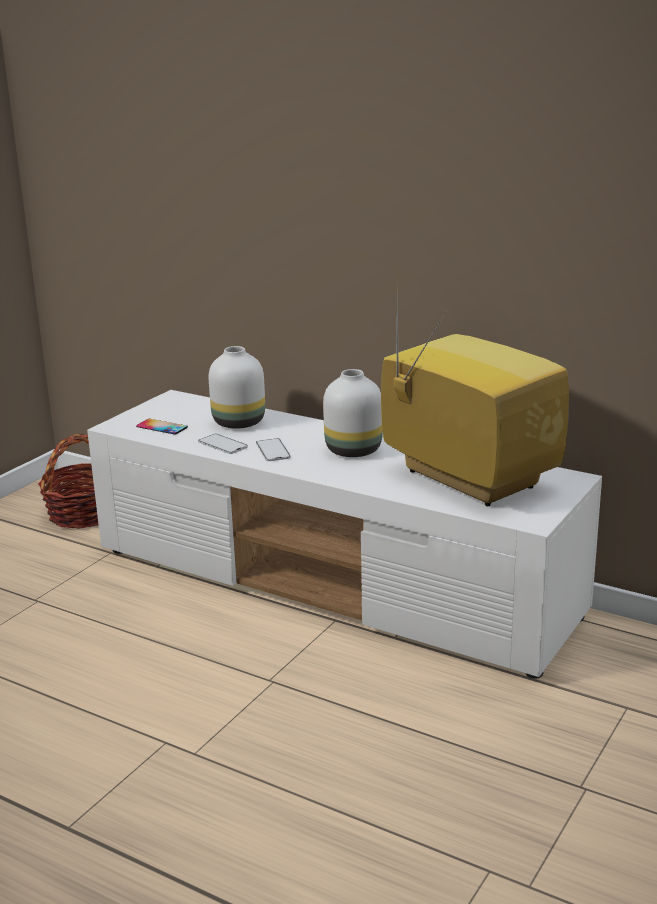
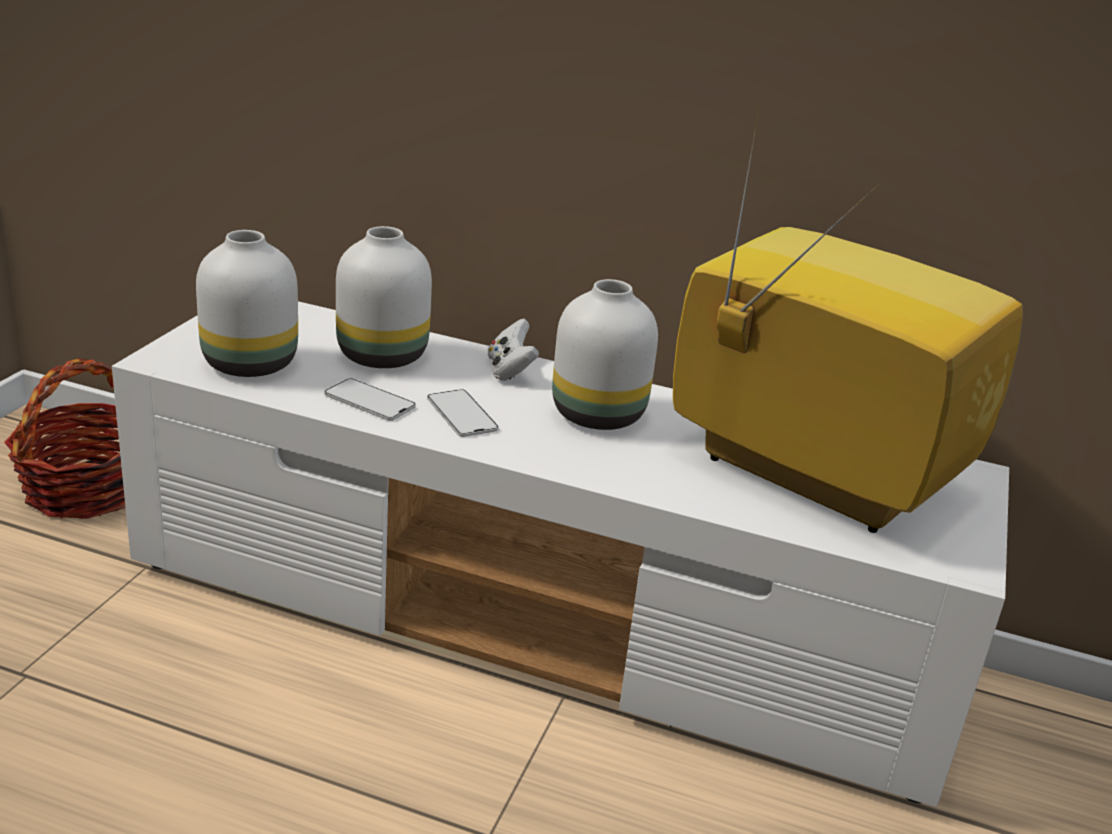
camera: 15 degrees left, 5 degrees up
(162, 427) = (249, 363): phone -> white vase
(311, 429) = (510, 370): none -> white game controller

